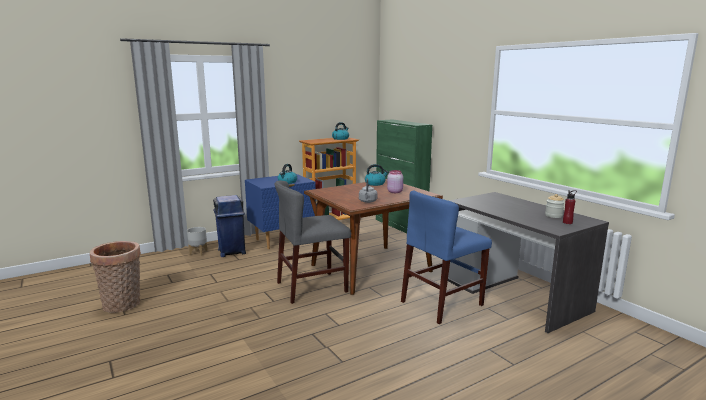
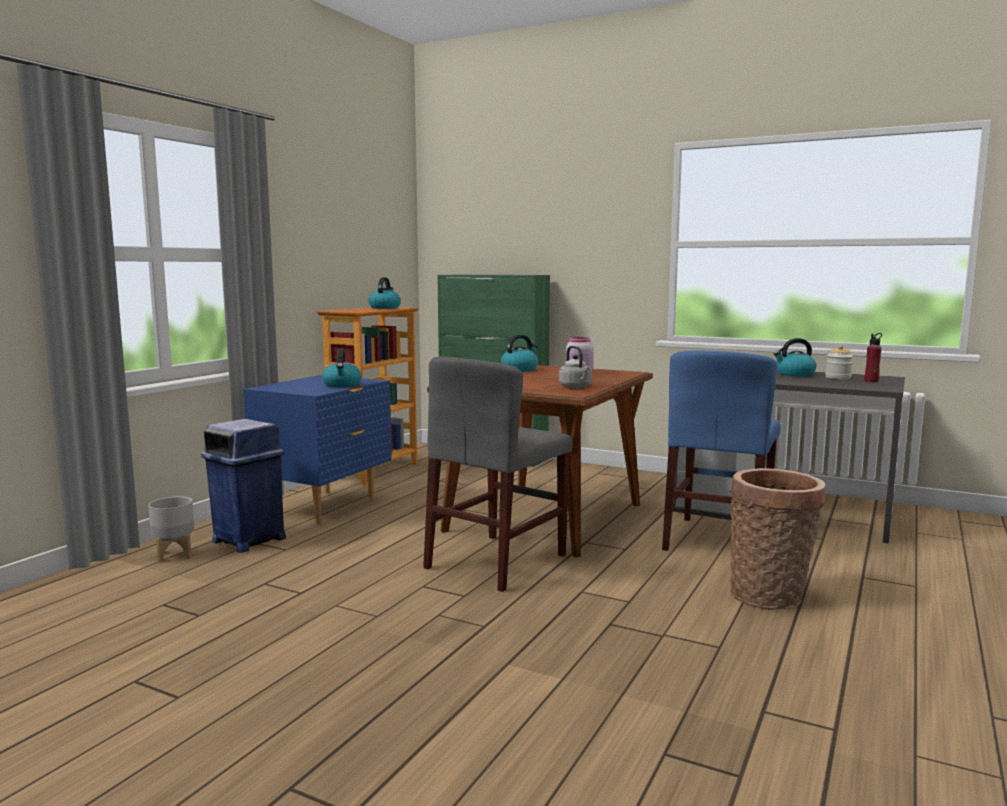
camera: 30 degrees left, 5 degrees down
(123, 305) = (144, 682): basket -> basket (770, 596)
(531, 208) = (794, 374): none -> kettle

